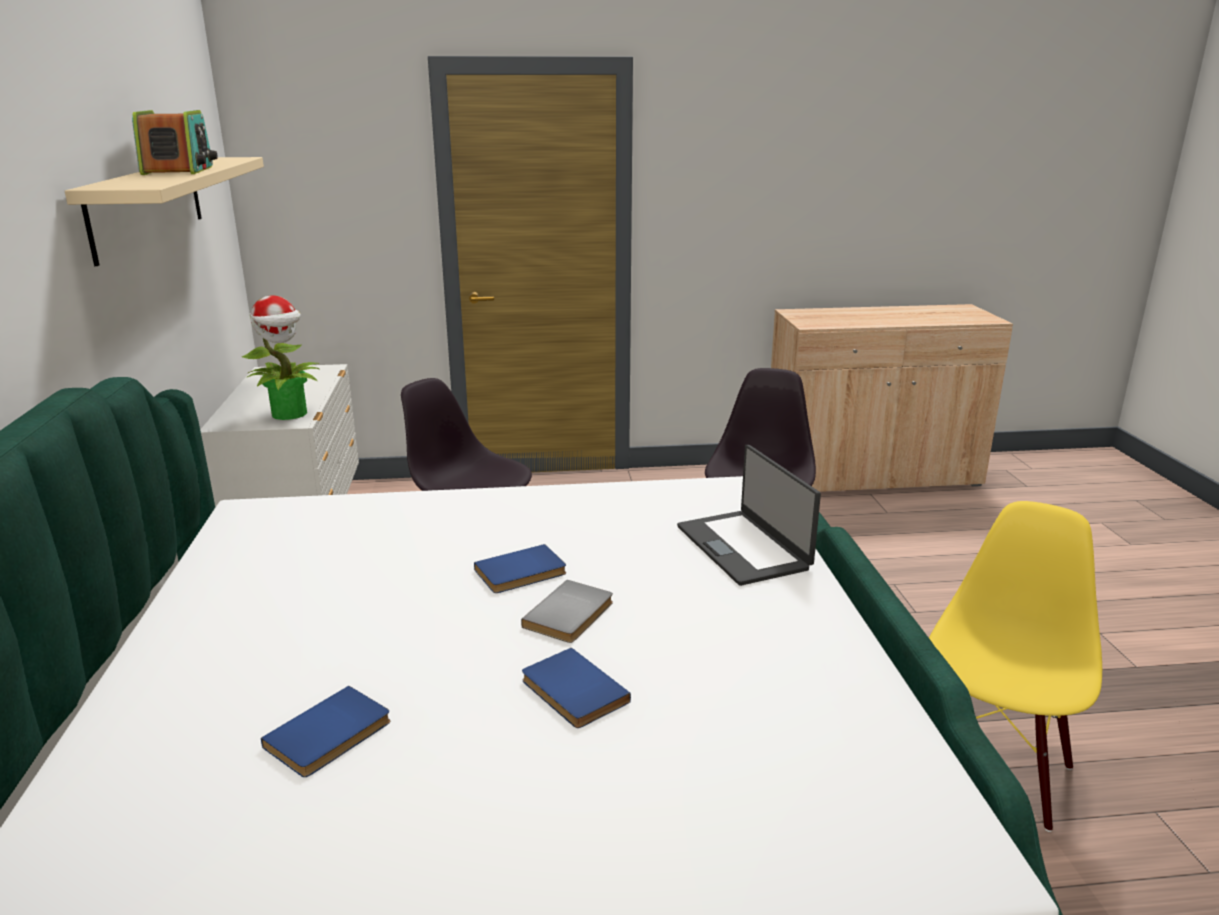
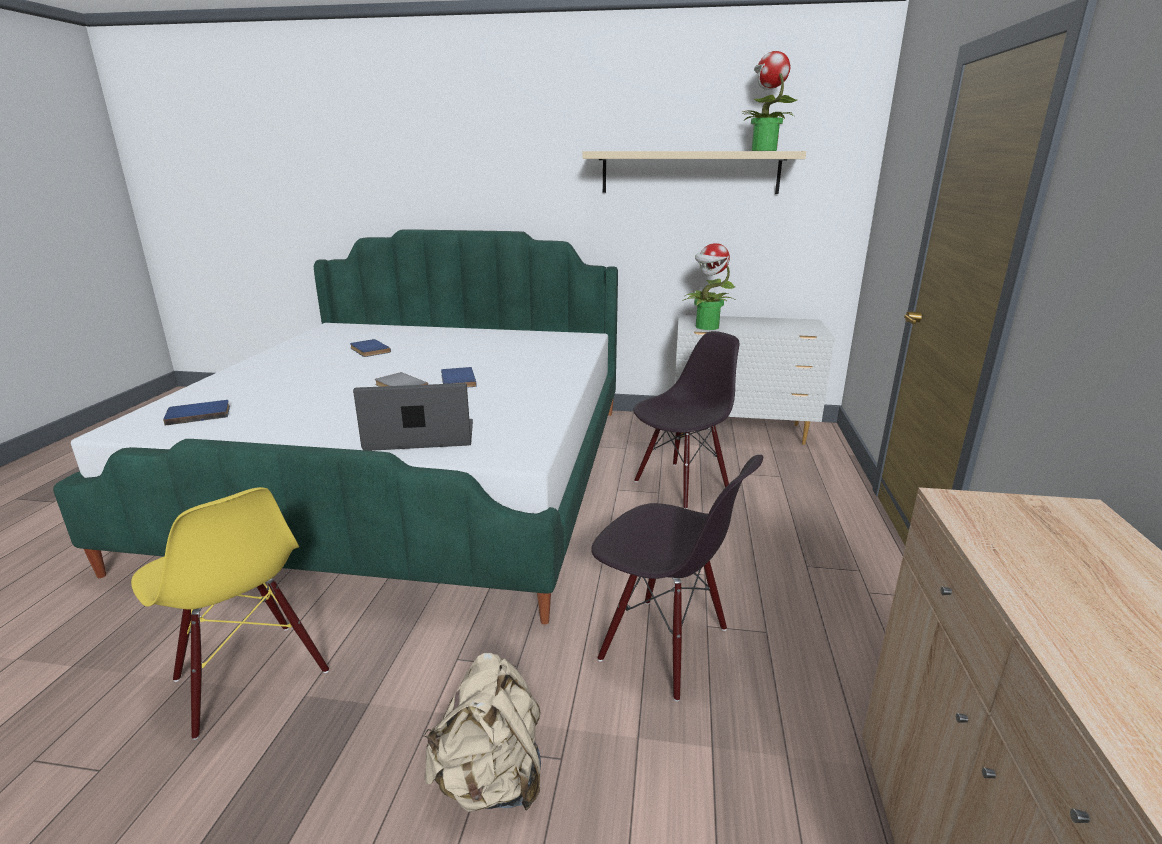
camera: 105 degrees right, 0 degrees up
(179, 170) = (685, 150): radio -> none
(219, 160) = (763, 150): none -> potted plant
(571, 692) = (337, 381): blue book -> blue book (198, 414)
(936, 606) = (491, 780): none -> beige backpack

